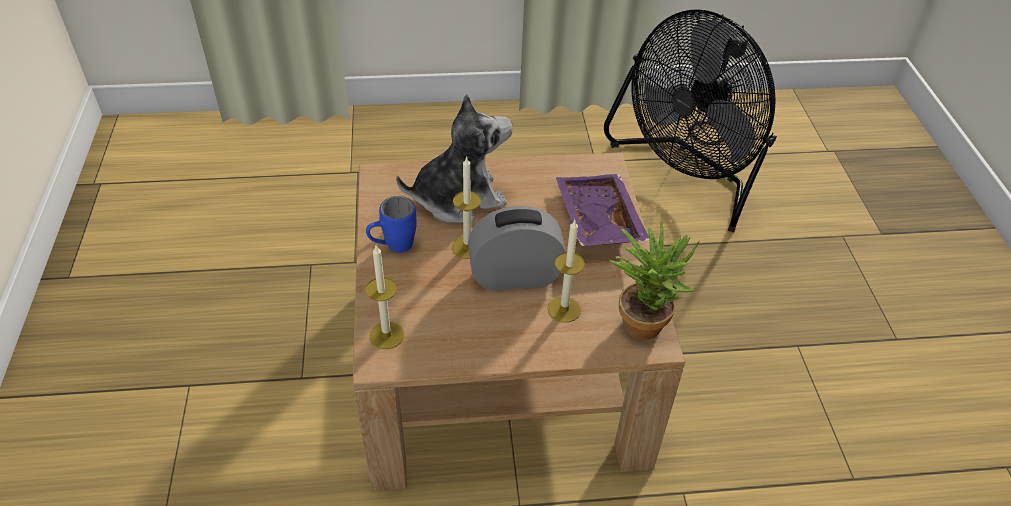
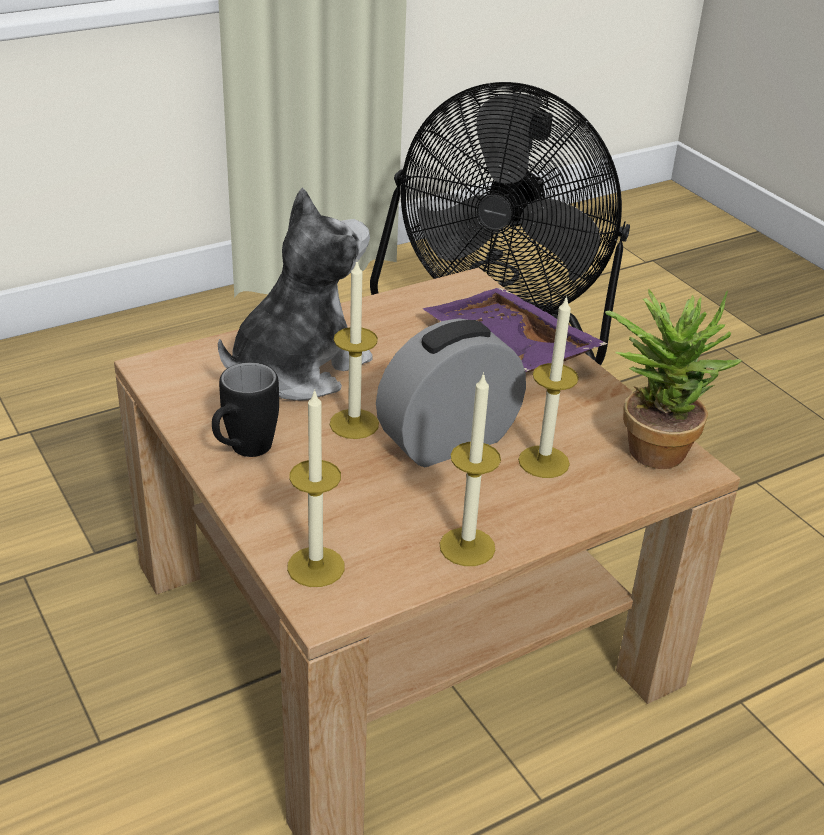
camera: 25 degrees left, 10 degrees down
(392, 247) = (243, 452): blue mug -> black mug
(479, 352) = (467, 547): none -> candle

